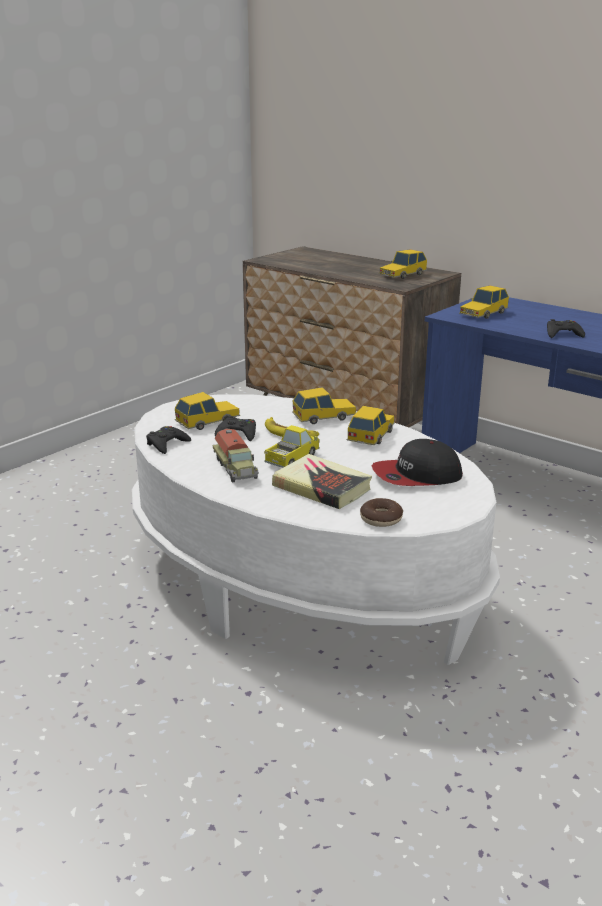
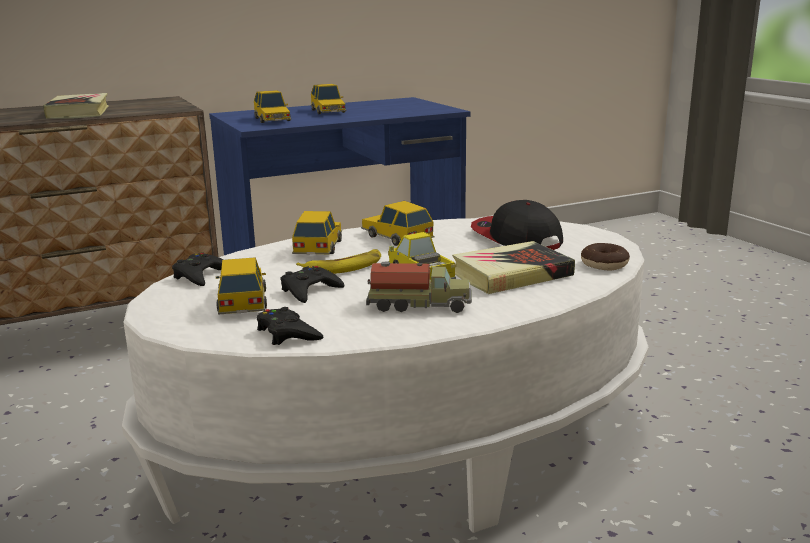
camera: 65 degrees left, 5 degrees down
(355, 271) = (79, 112): none -> book
(402, 275) = (139, 105): toy car -> toy car (328, 111)
(416, 476) = (516, 238): cap -> cap turned 135 degrees clockwise
(563, 334) = (372, 114): black game controller -> black game controller (201, 276)

